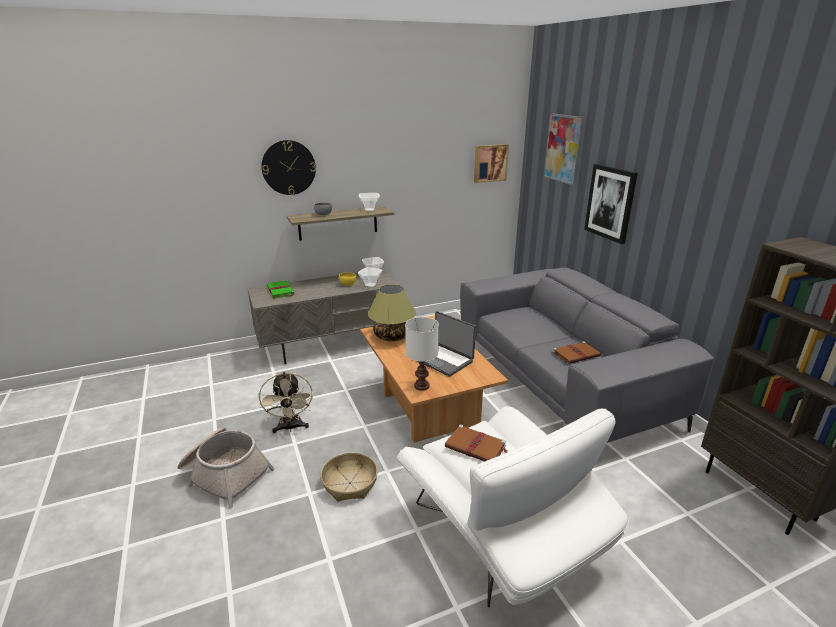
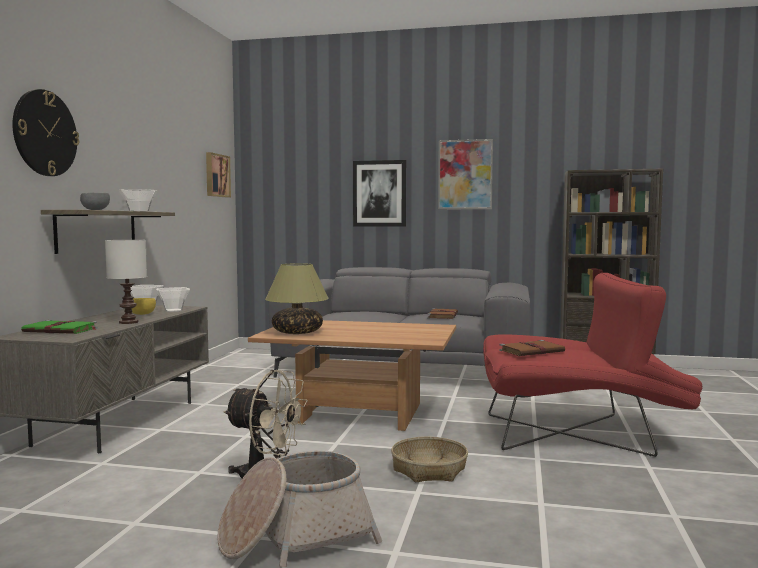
camera: 55 degrees left, 20 degrees down
(422, 386) = (419, 339): white table lamp -> white table lamp (129, 322)
(443, 360) = (384, 329): laptop -> none
(503, 536) = (579, 433): white armchair -> red armchair
(563, 148) = (303, 154): picture -> picture (465, 174)

